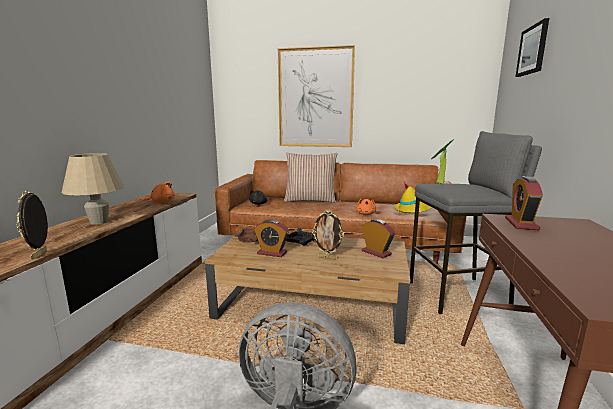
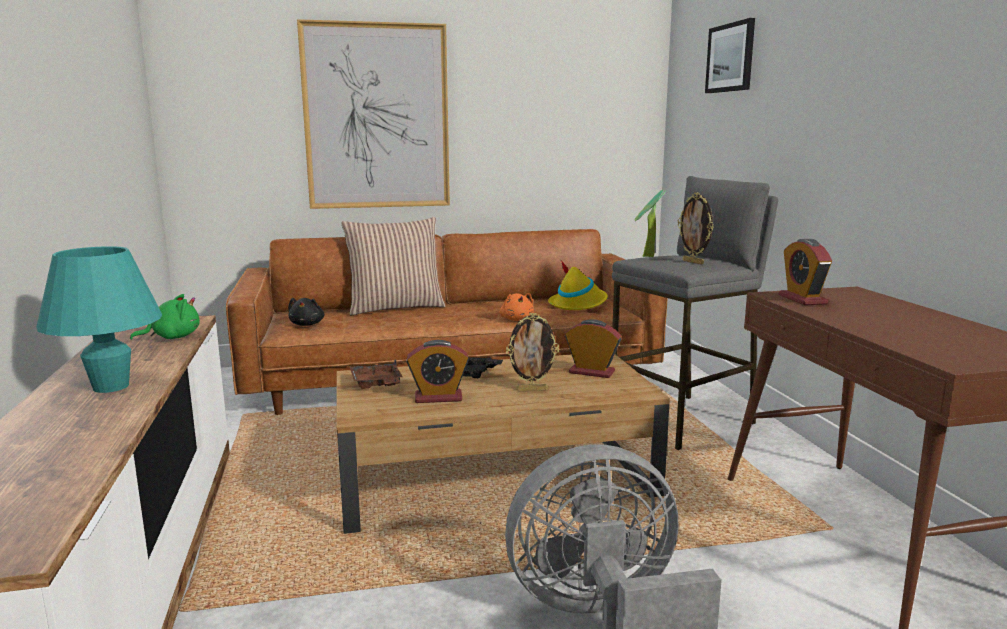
camera: 25 degrees left, 0 degrees up
(40, 255) = (110, 453): picture frame -> picture frame (693, 262)
(99, 222) = (111, 387): beige table lamp -> turquoise table lamp
(161, 202) = (172, 337): orange plush toy -> green plush toy

